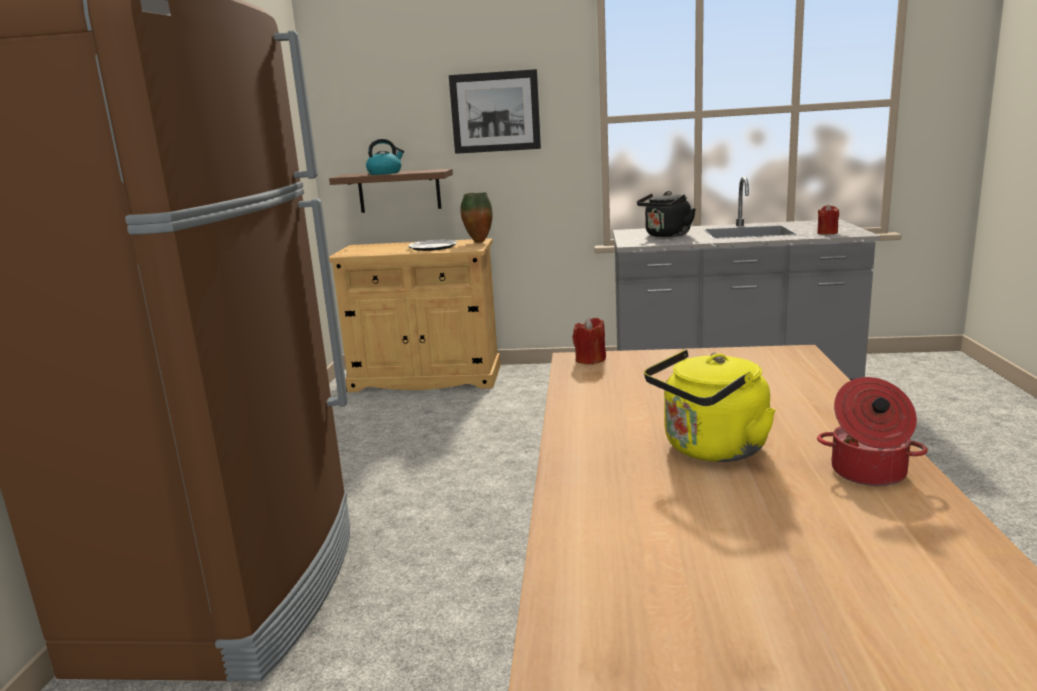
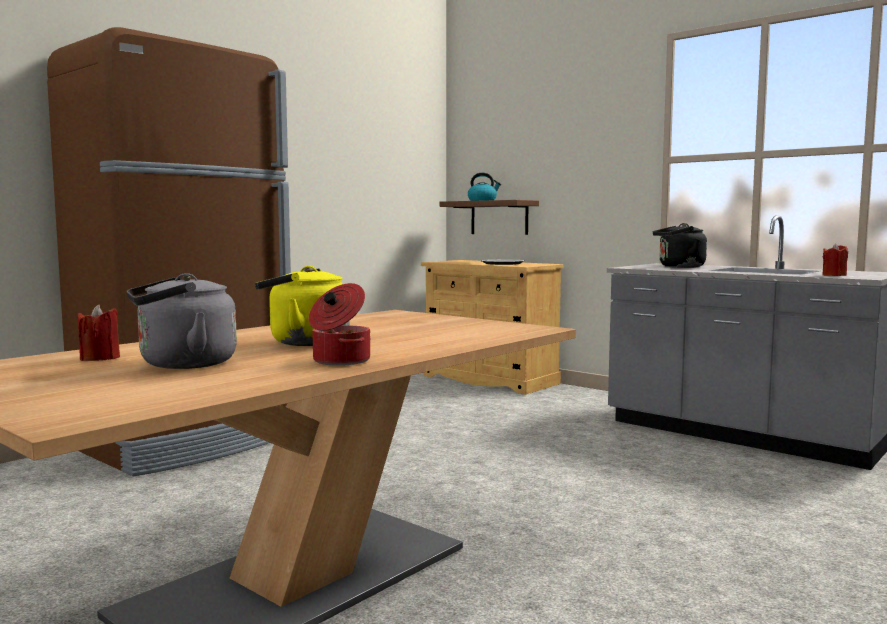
camera: 35 degrees right, 10 degrees down
(478, 242) = (543, 264): vase -> none
(495, 112) = (575, 152): picture -> none
(590, 360) = (400, 313): red candle -> red candle (100, 358)
(772, 550) = (182, 364): none -> grey kettle

